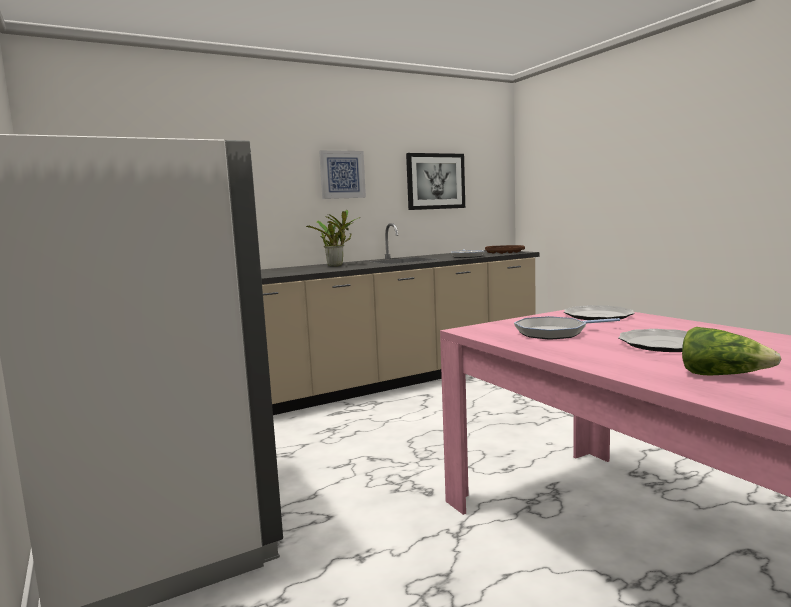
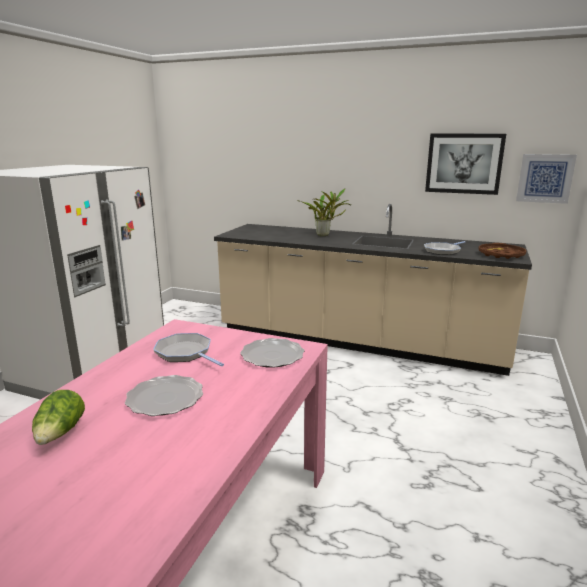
camera: 50 degrees right, 10 degrees up
(342, 174) = (359, 154): picture -> picture (545, 178)

